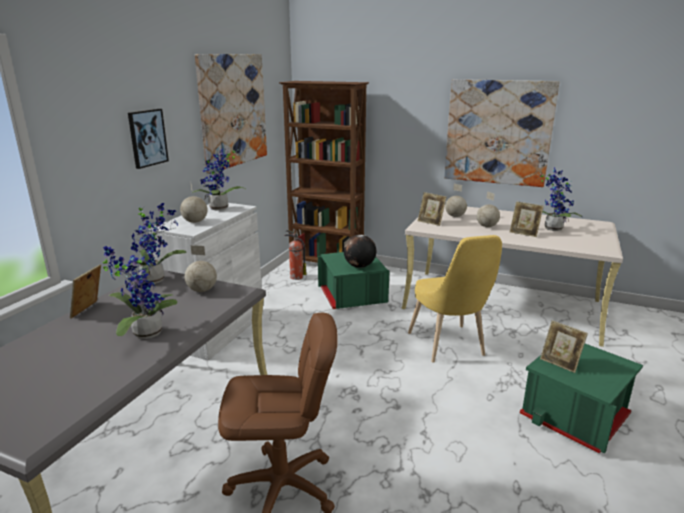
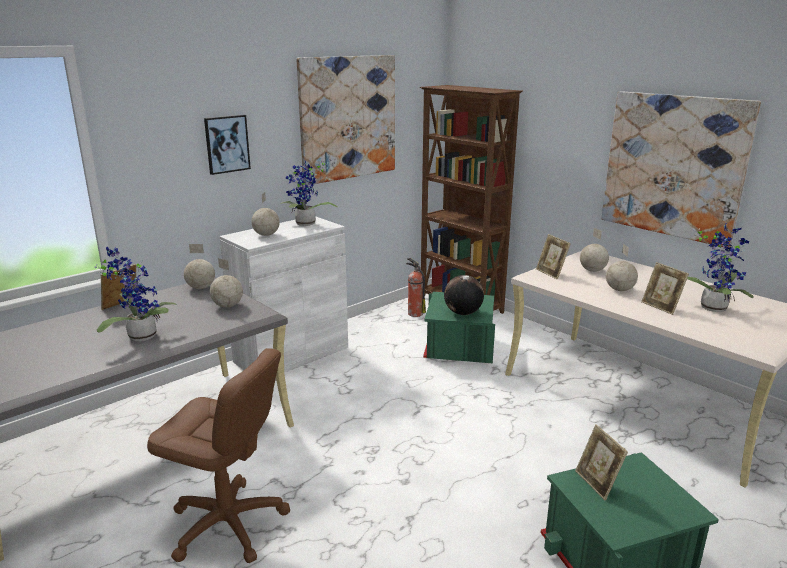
camera: 25 degrees right, 0 degrees up
(156, 280) = (201, 288): potted plant -> globe
(448, 347) = (524, 432): yellow chair -> none

